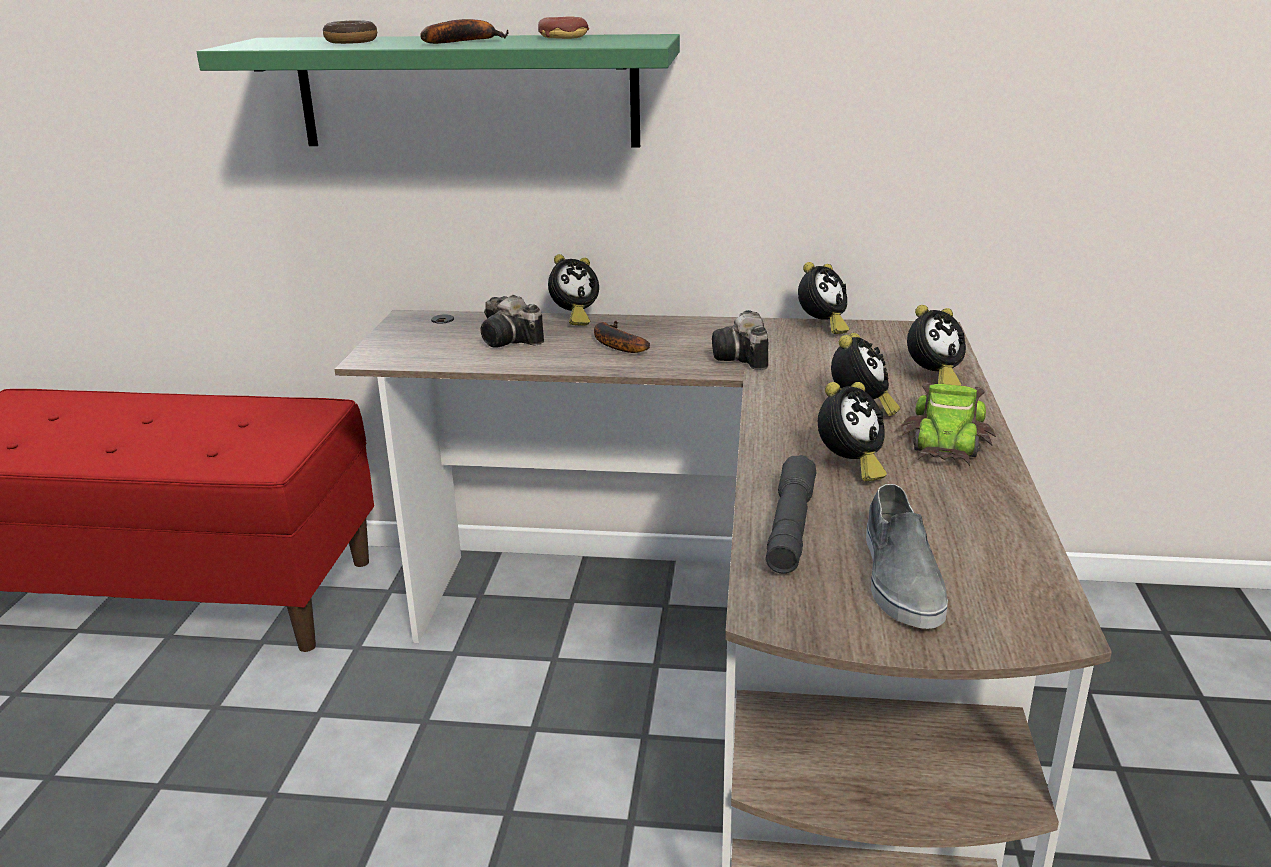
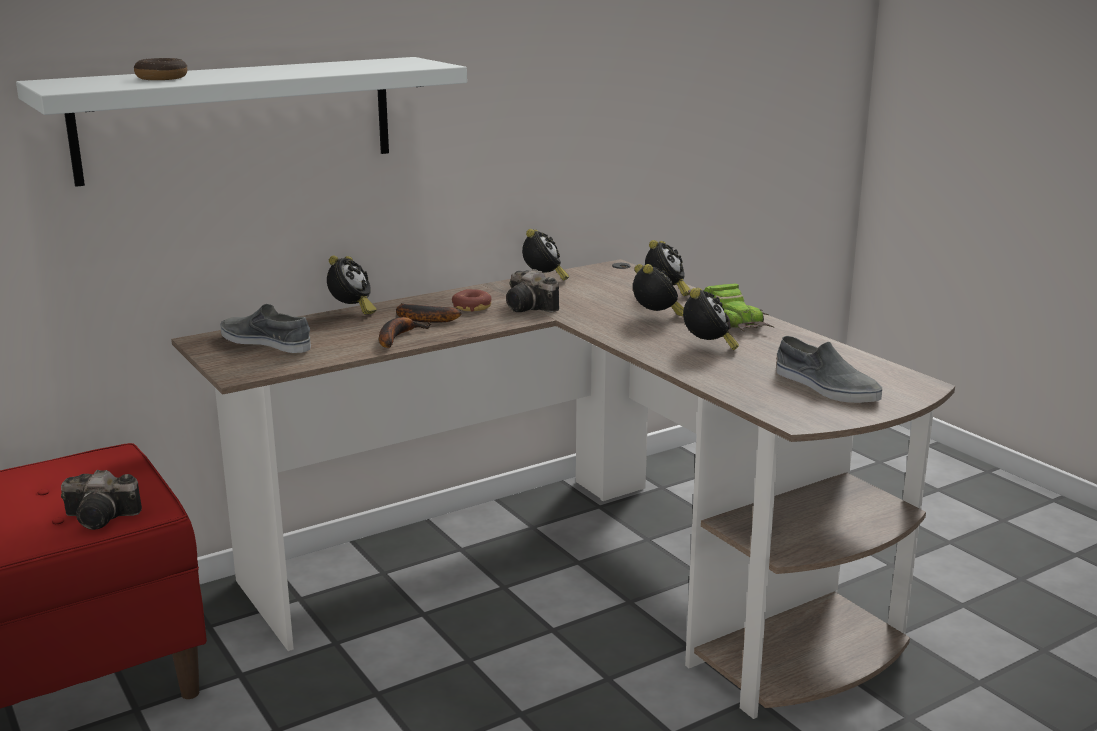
camera: 40 degrees left, 5 degrees down
(445, 332) = (266, 342): none -> grey shoe
(463, 41) = (274, 72): banana -> banana (397, 337)
(467, 92) = (237, 118): green shelf -> white shelf
(511, 341) = (335, 335): camera -> camera (104, 517)
(563, 37) = (340, 64): donut -> donut (472, 307)
(790, 527) = (734, 383): grey flashlight -> none

